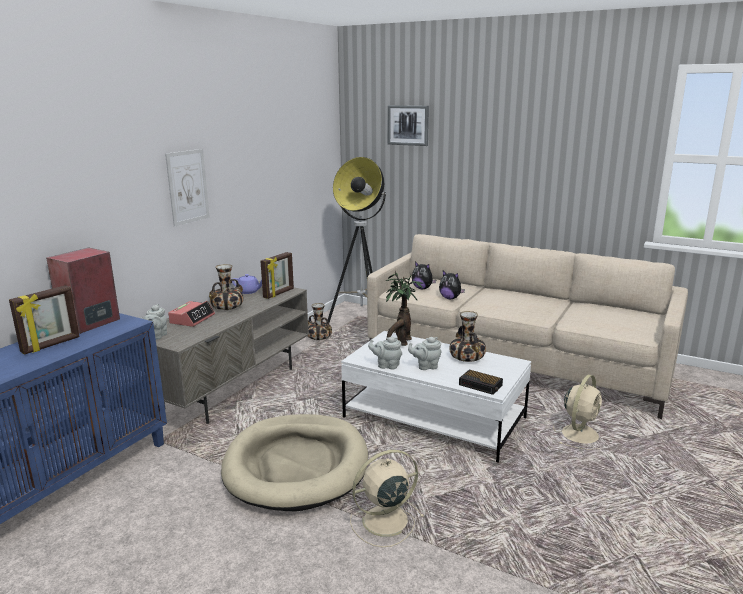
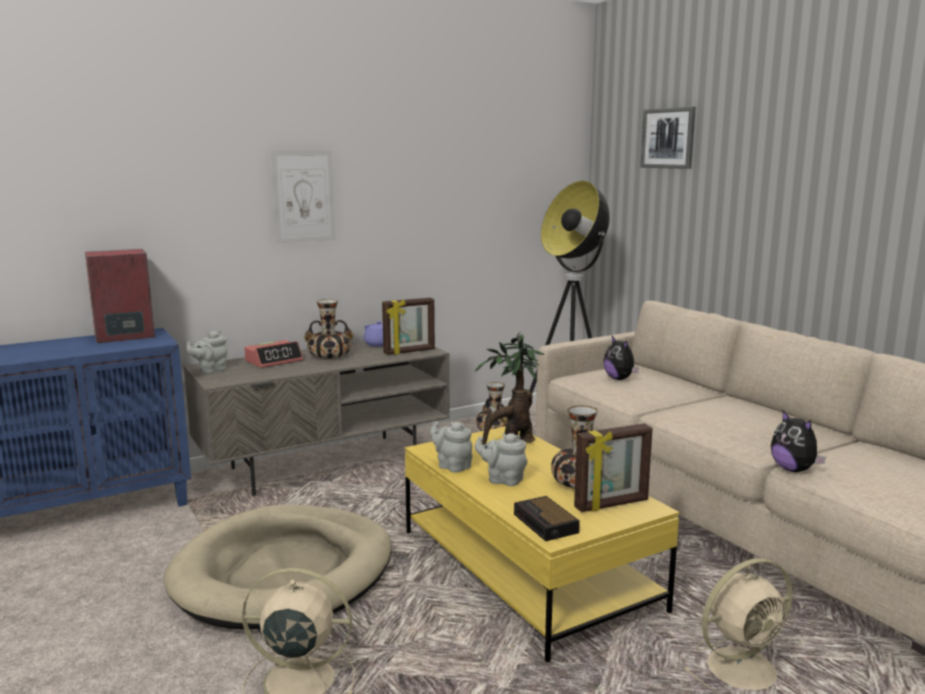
camera: 30 degrees right, 5 degrees down
(51, 345) = (54, 348): picture frame -> picture frame (612, 505)
(434, 418) = (527, 570): white coffee table -> yellow coffee table
(450, 298) = (644, 398): plush toy -> plush toy (793, 469)

